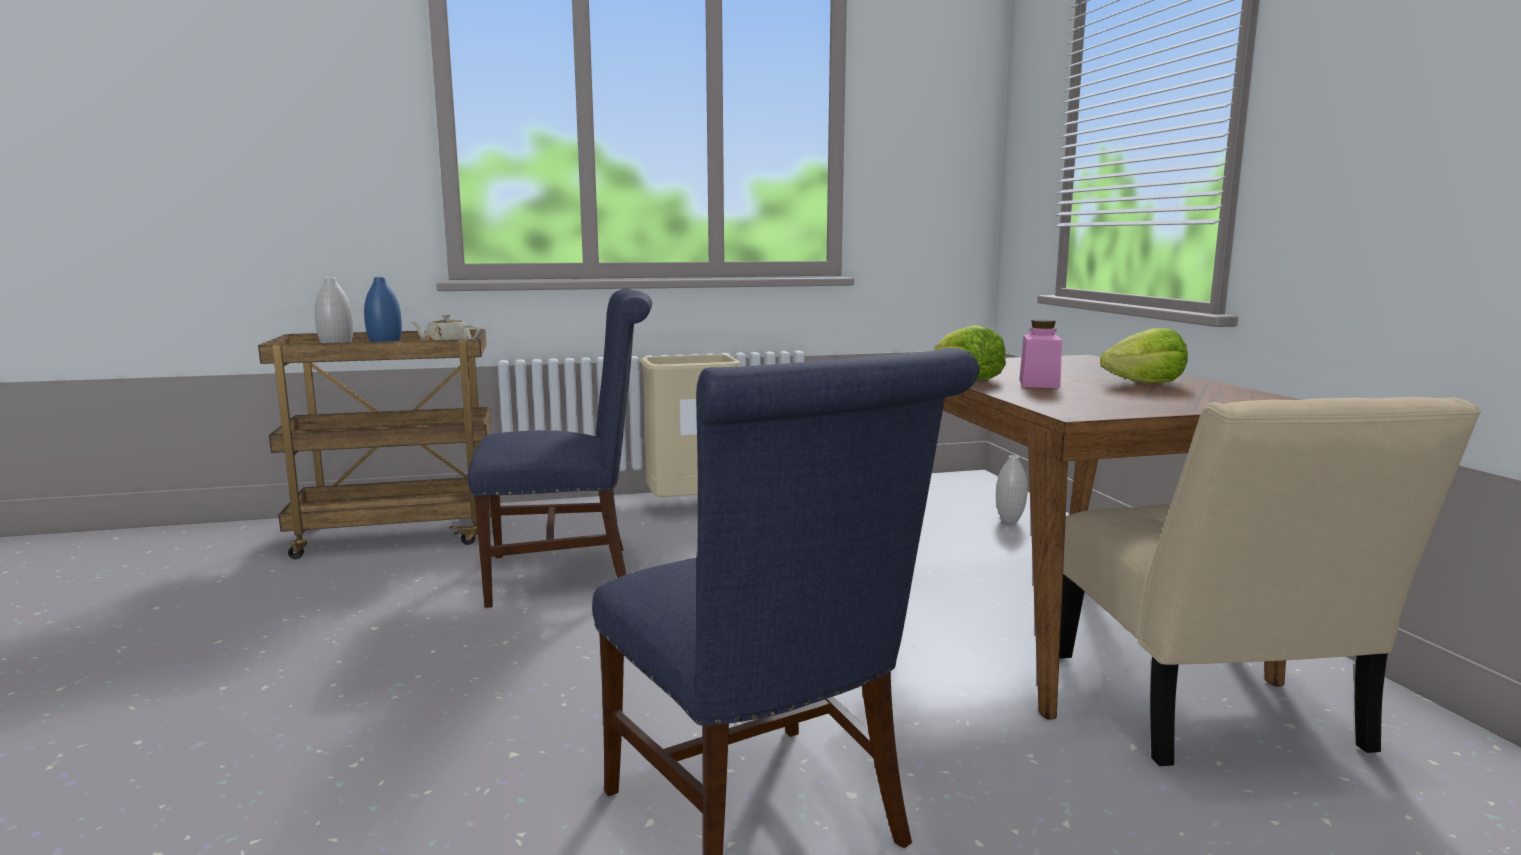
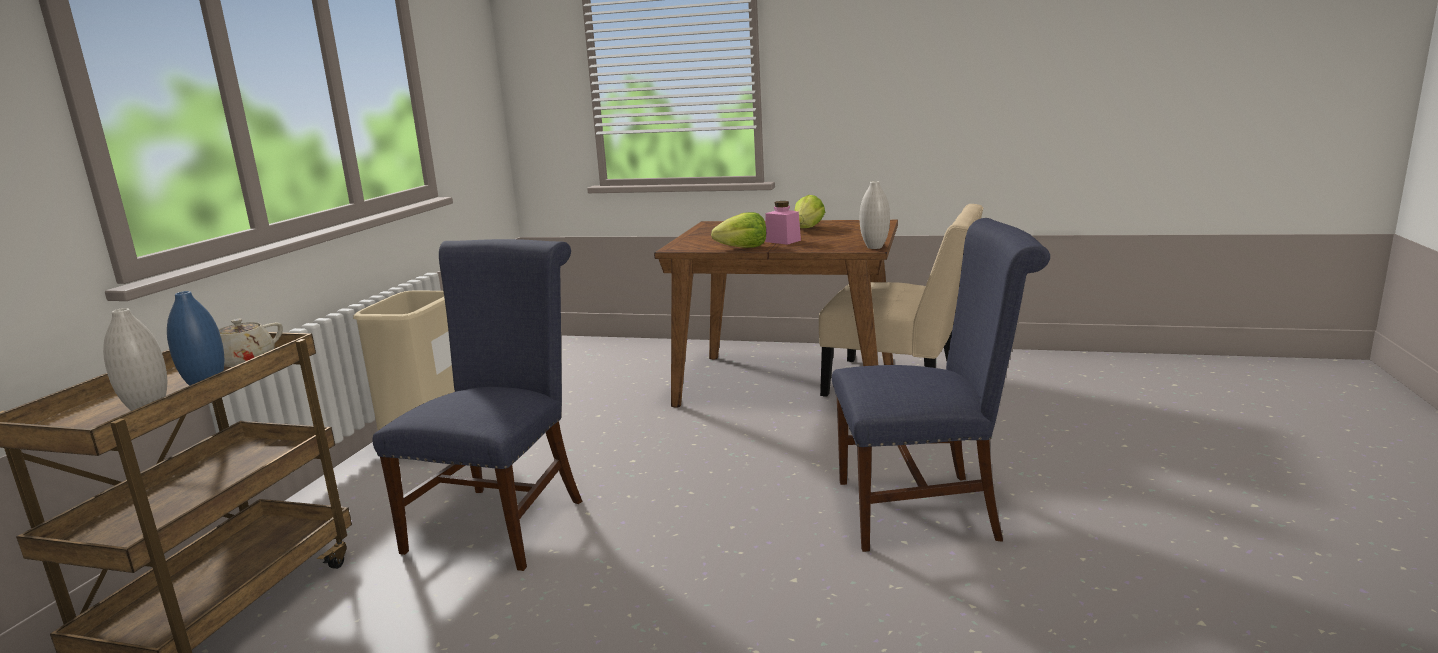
camera: 60 degrees left, 5 degrees up
(1009, 521) = (635, 354): white vase -> white vase (874, 247)

